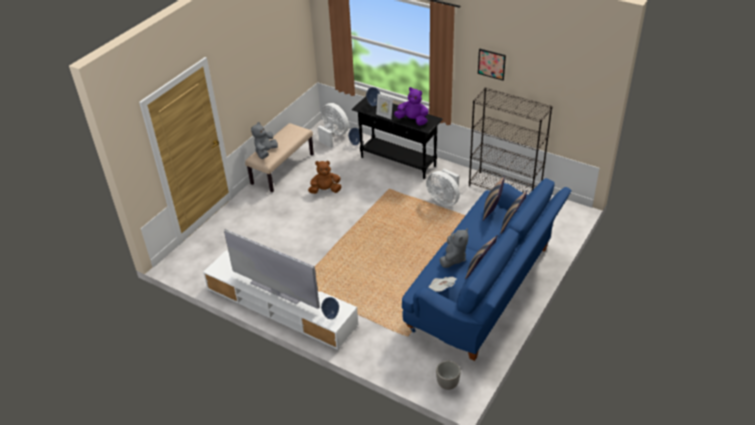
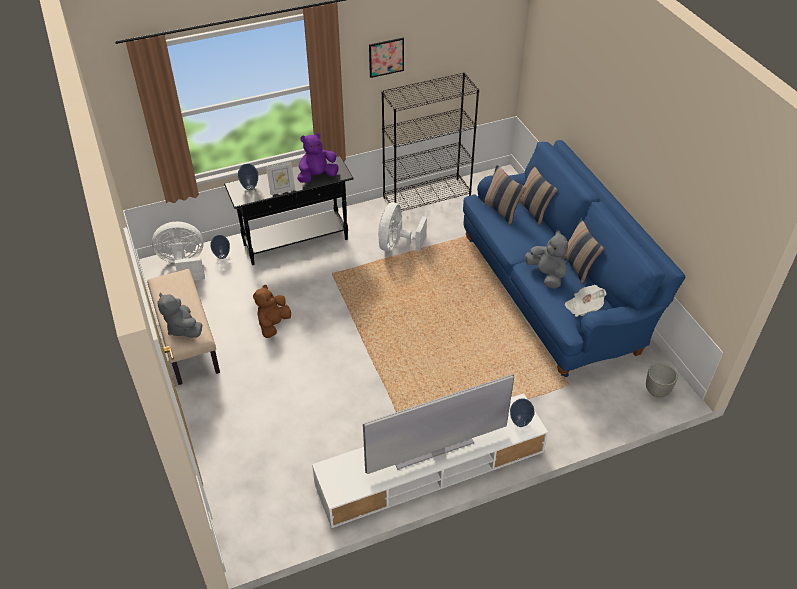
camera: 55 degrees left, 5 degrees up
(444, 200) = (397, 245): white fan -> white fan turned 120 degrees clockwise

